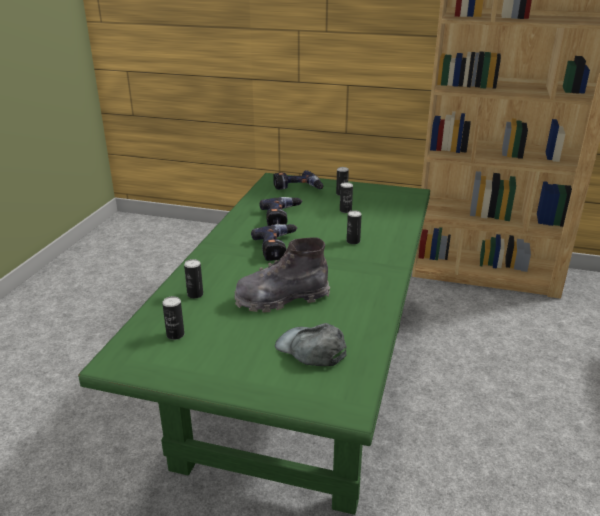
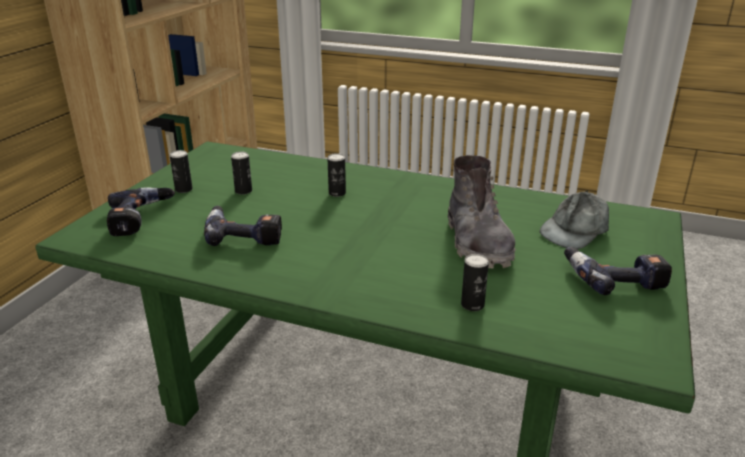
camera: 85 degrees left, 0 degrees up
(175, 335) = (575, 316): can -> none
(278, 248) = (343, 241): power drill -> power drill (613, 278)

